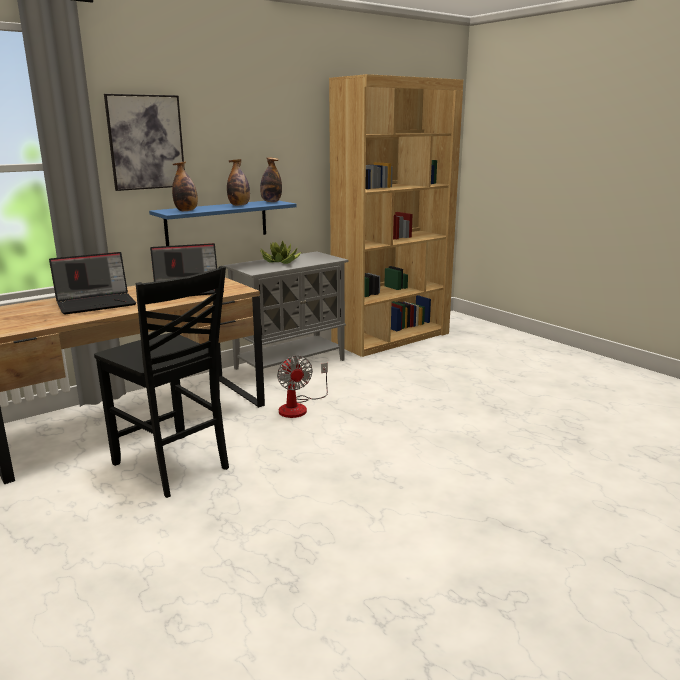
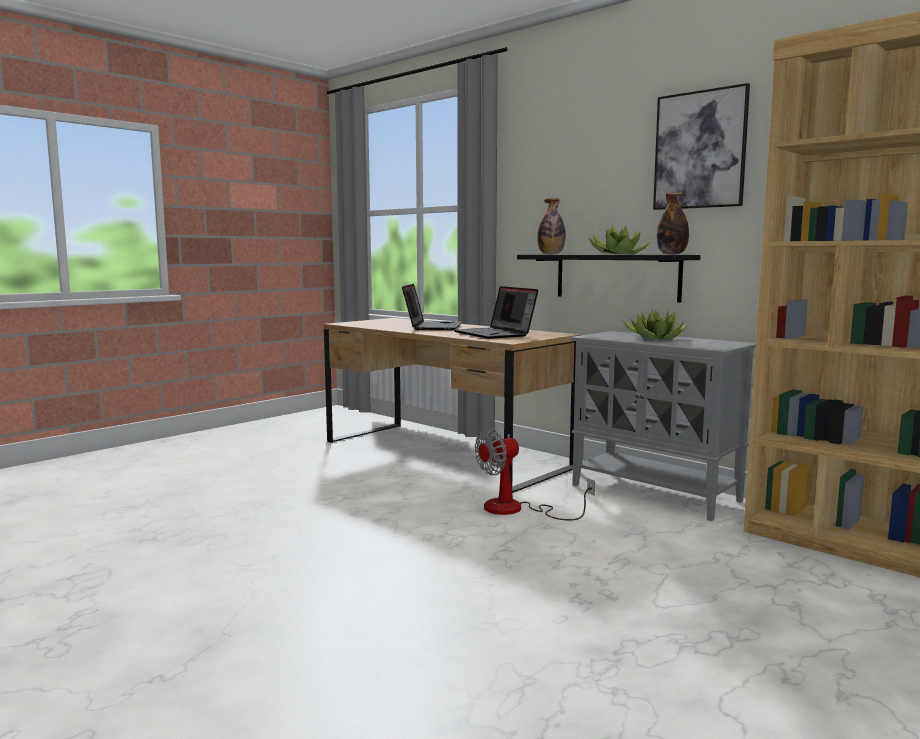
camera: 80 degrees right, 10 degrees down
(97, 303) = (432, 327): laptop -> laptop turned 135 degrees counterclockwise
(146, 142) = (552, 181): picture -> picture (700, 150)
(173, 466) = (357, 478): black chair -> none
(217, 222) = (616, 277): blue shelf -> black shelf
(239, 205) = (617, 254): bottle -> potted plant

